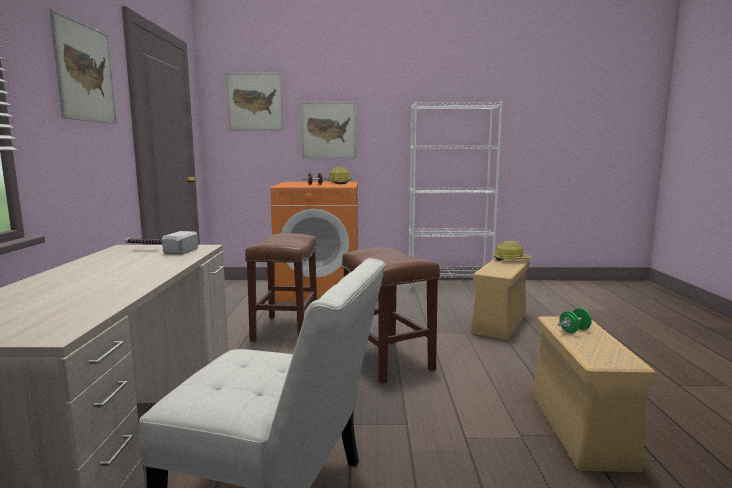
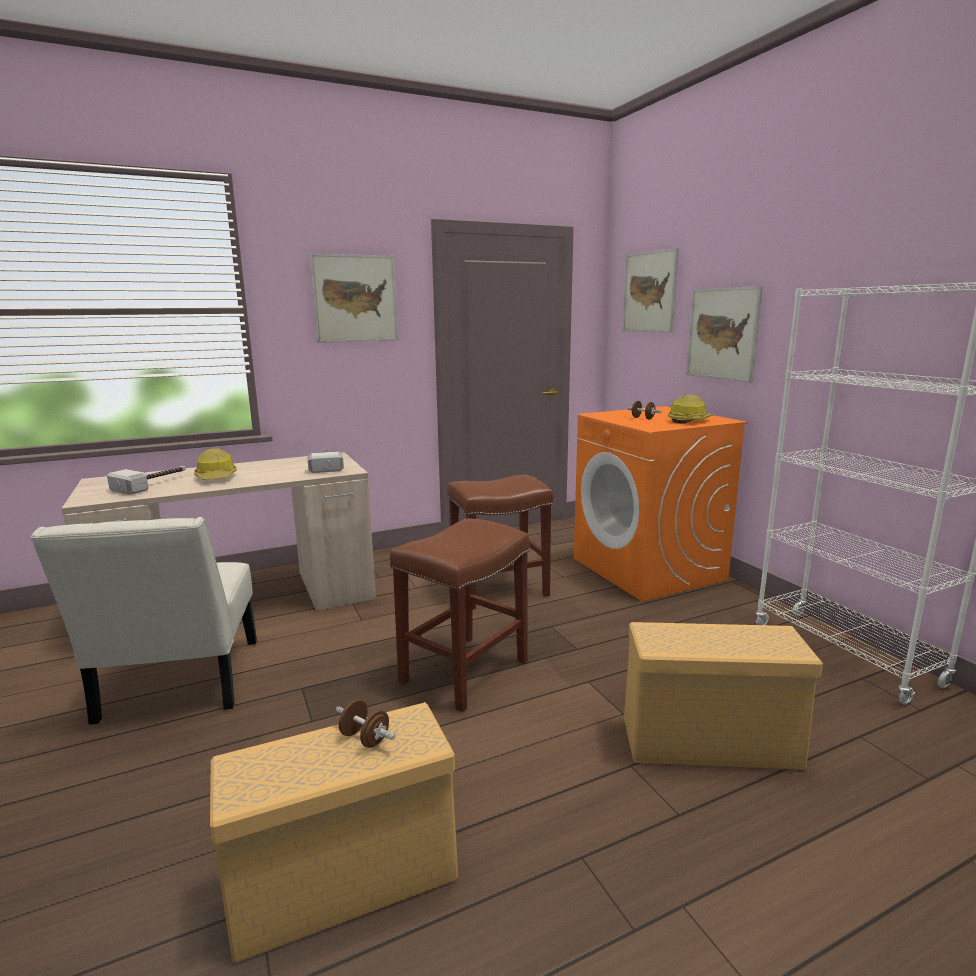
camera: 65 degrees right, 5 degrees up
(53, 303) = (153, 484): none -> hammer
(511, 260) = (785, 642): hard hat -> hard hat (216, 477)
(574, 331) = (365, 738): green dumbbell -> brown dumbbell

